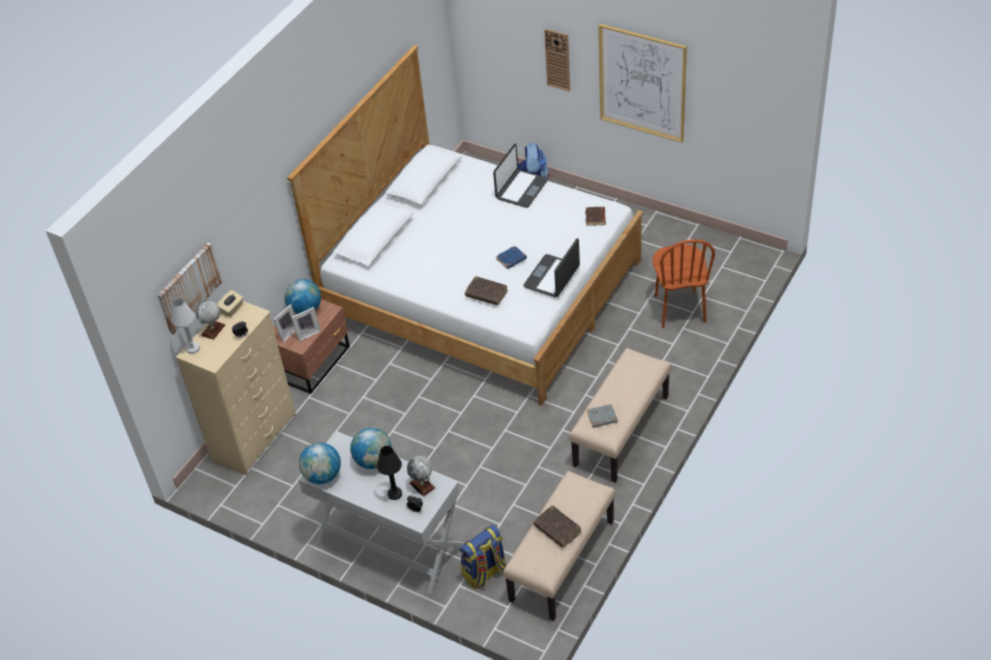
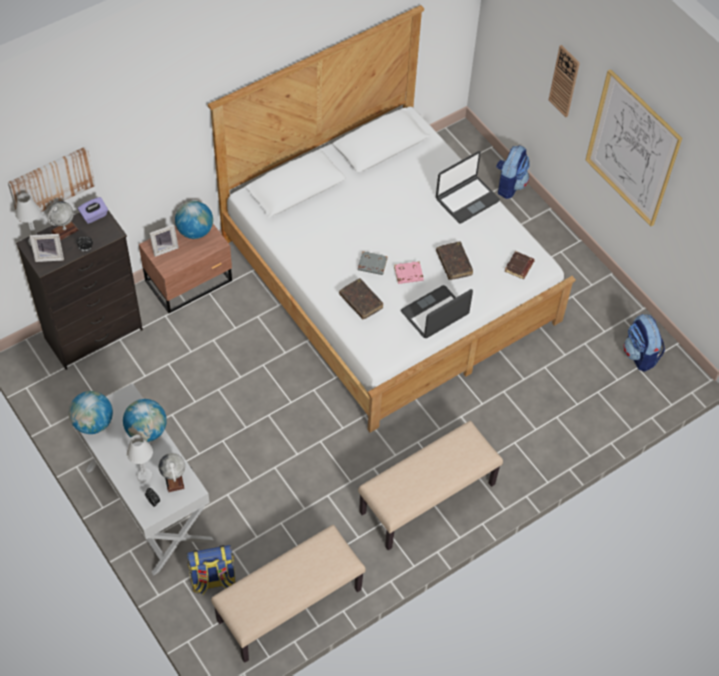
camera: 20 degrees right, 10 degrees up
(232, 309) = (94, 216): beige tissue box -> purple tissue box
(255, 437) = (95, 334): beige dresser -> black dresser
(307, 333) = (182, 257): picture frame -> picture frame (49, 256)
(395, 494) = (144, 476): black table lamp -> white table lamp
(511, 259) = (408, 275): blue book -> pink book
(557, 529) = (283, 583): brown book -> brown book (454, 263)
(602, 418) = (397, 486): grey book -> grey book (372, 265)
(679, 309) = (566, 394): brown chair -> none
(717, 257) = (640, 355): none -> backpack

